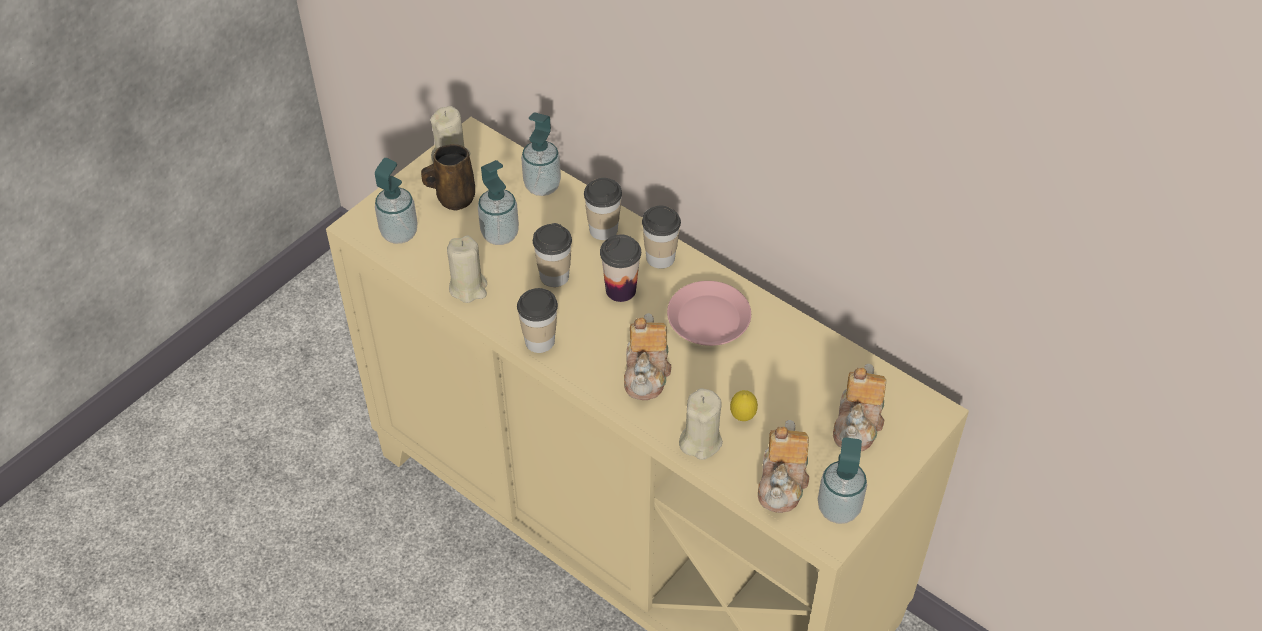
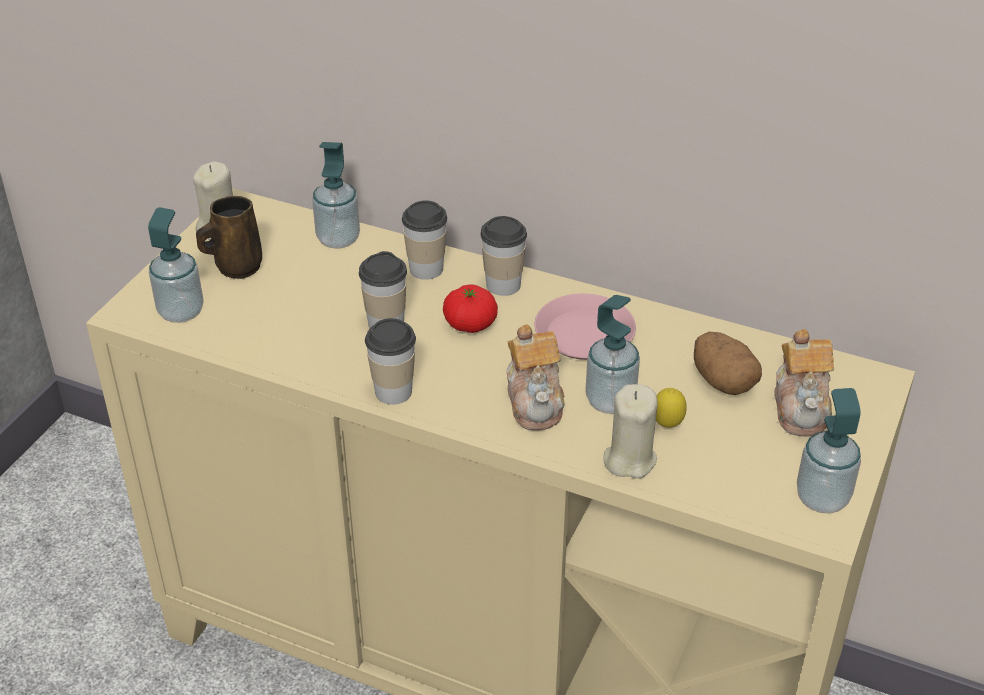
camera: 15 degrees left, 10 degrees down
(468, 287) = (285, 352): beige candle -> none
(500, 234) = (305, 293): soap dispenser -> soap dispenser (610, 401)
(620, 290) = (470, 324): cup -> tomato
(783, 482) = (745, 483): teapot -> none
(804, 386) = (723, 381): none -> potato

